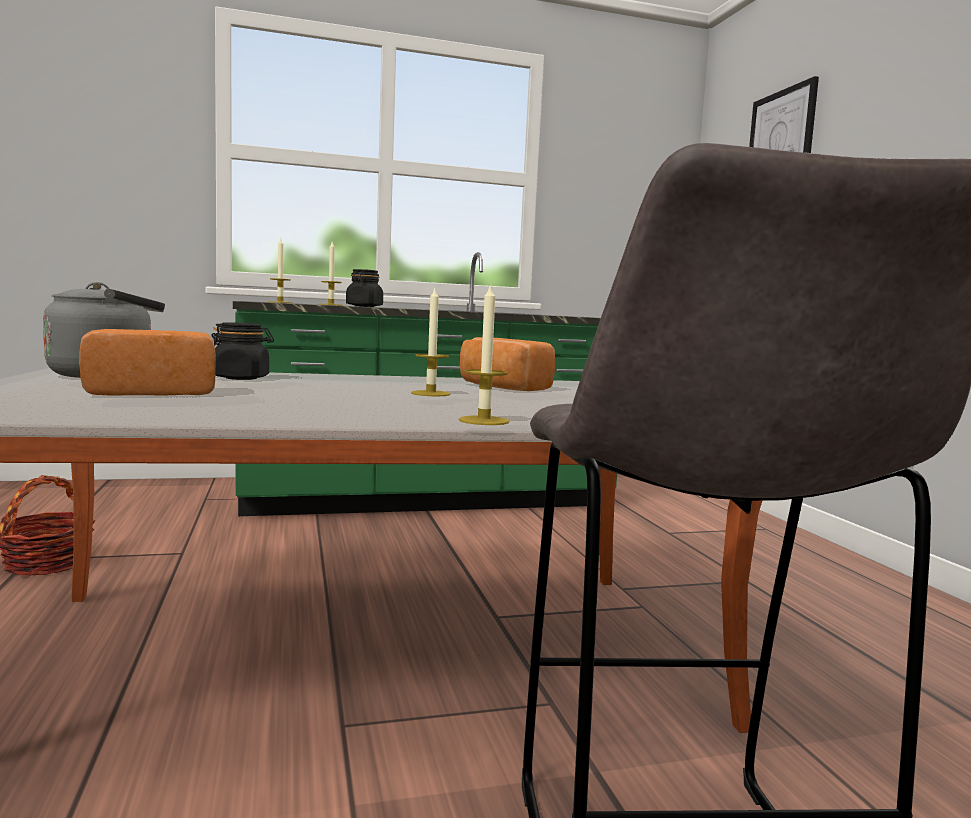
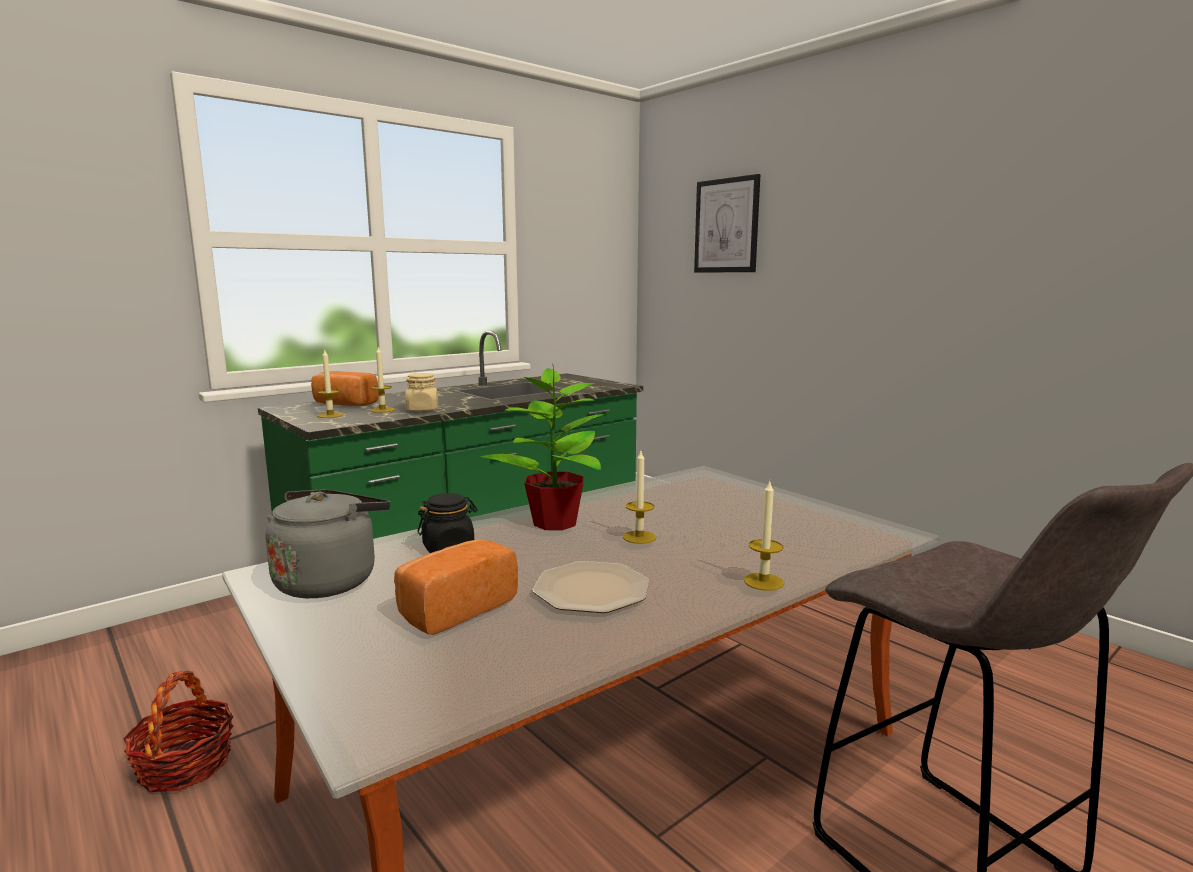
camera: 25 degrees left, 5 degrees up
(293, 401) = (590, 590): none -> plate
(364, 306) = (422, 410): black jar -> beige jar
(372, 381) = (554, 523): none -> potted plant
(501, 387) = (655, 506): bread -> bread (343, 404)

